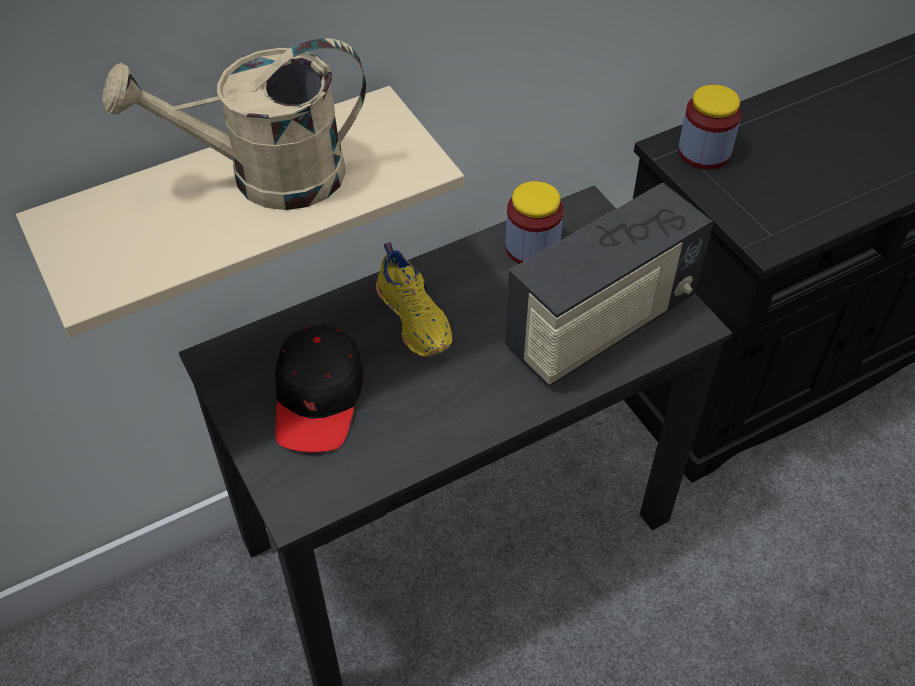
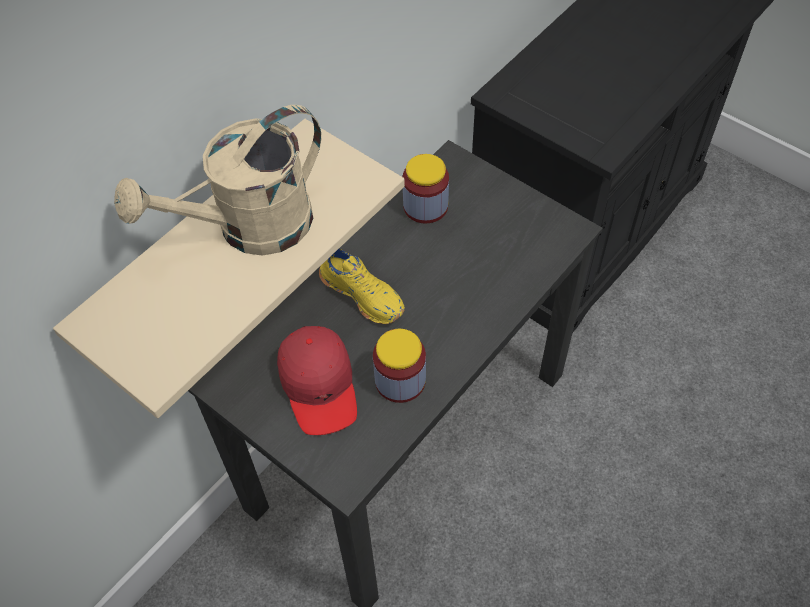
camera: 20 degrees left, 5 degrees up
(319, 398) = (319, 385): black cap -> red cap
(601, 325) = (506, 253): radio -> none
(704, 152) = (526, 90): jar -> jar (400, 380)

